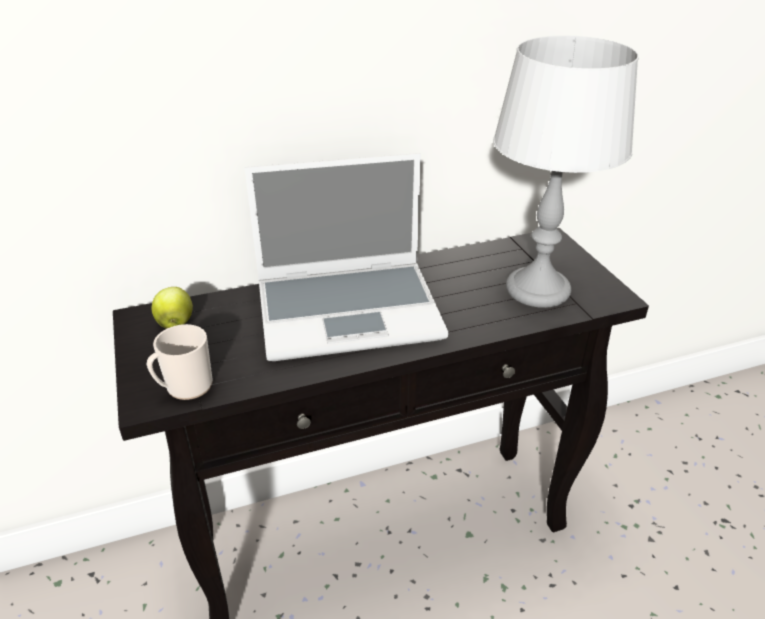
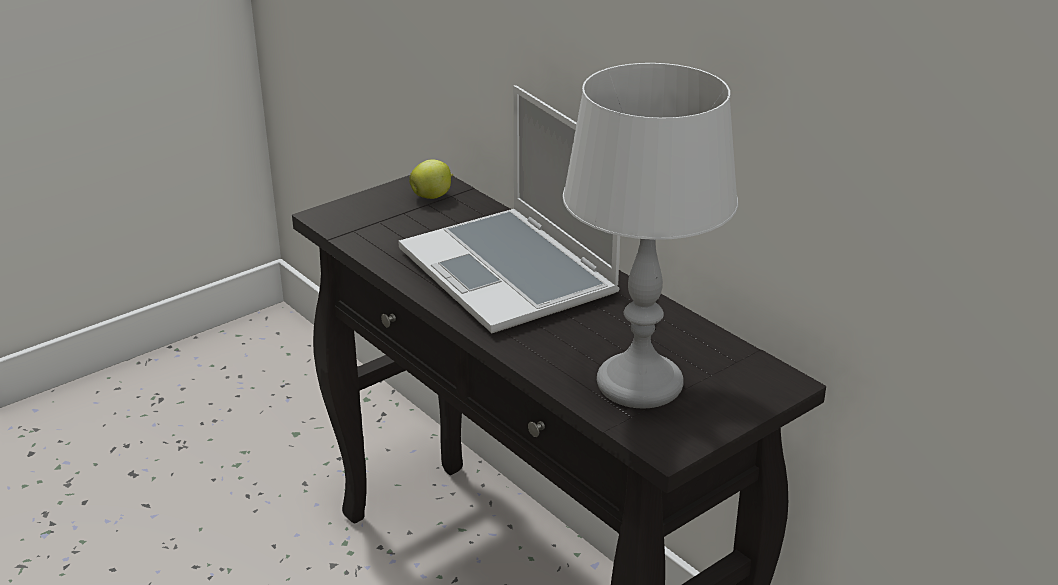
camera: 70 degrees right, 5 degrees down
(184, 387) = (349, 225): mug -> none

